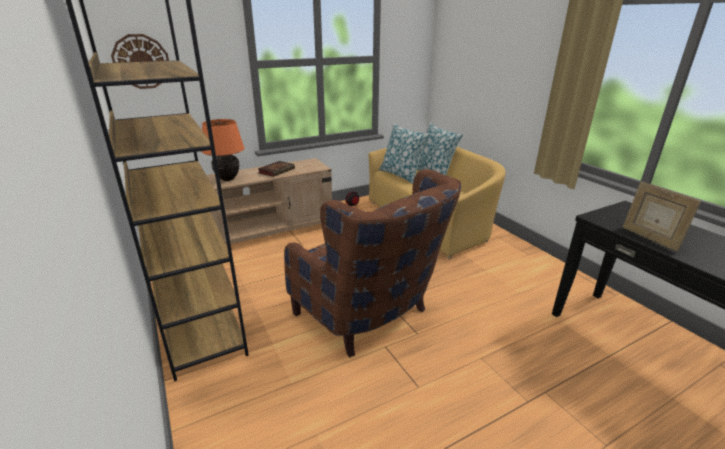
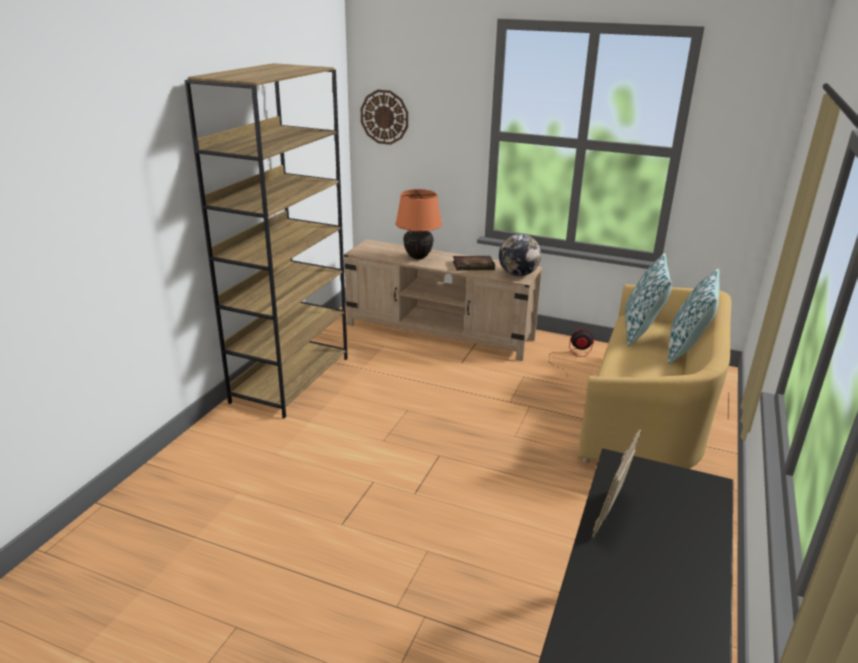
camera: 50 degrees right, 0 degrees up
(313, 166) = (518, 274): none -> globe
(370, 317) = (403, 454): brown armchair -> none

